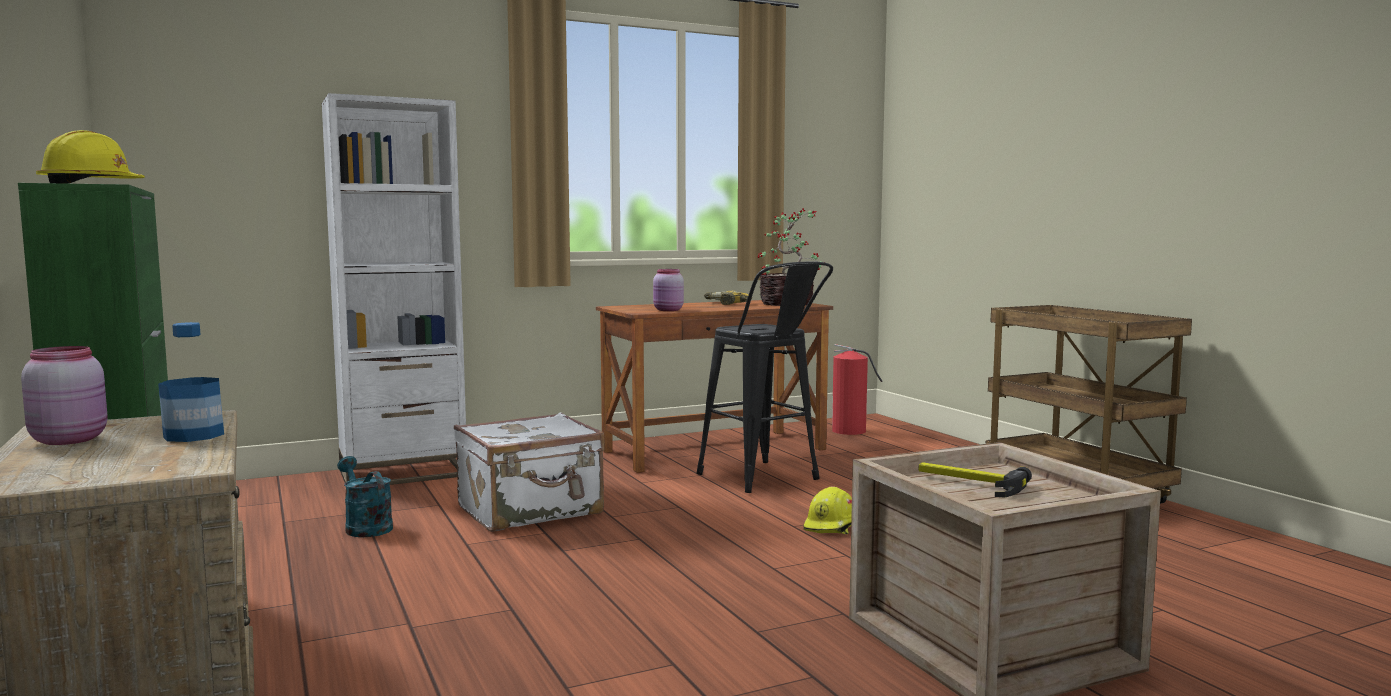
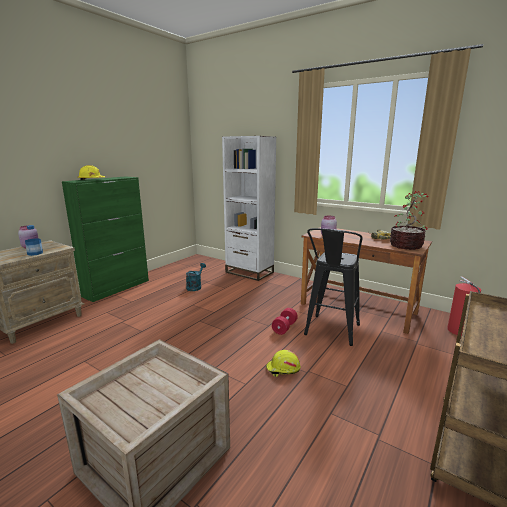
camera: 60 degrees right, 10 degrees up
(531, 511) = (233, 302): white suitcase -> none
(704, 499) = (284, 327): none -> red dumbbell
(968, 483) = (154, 380): hammer -> none

